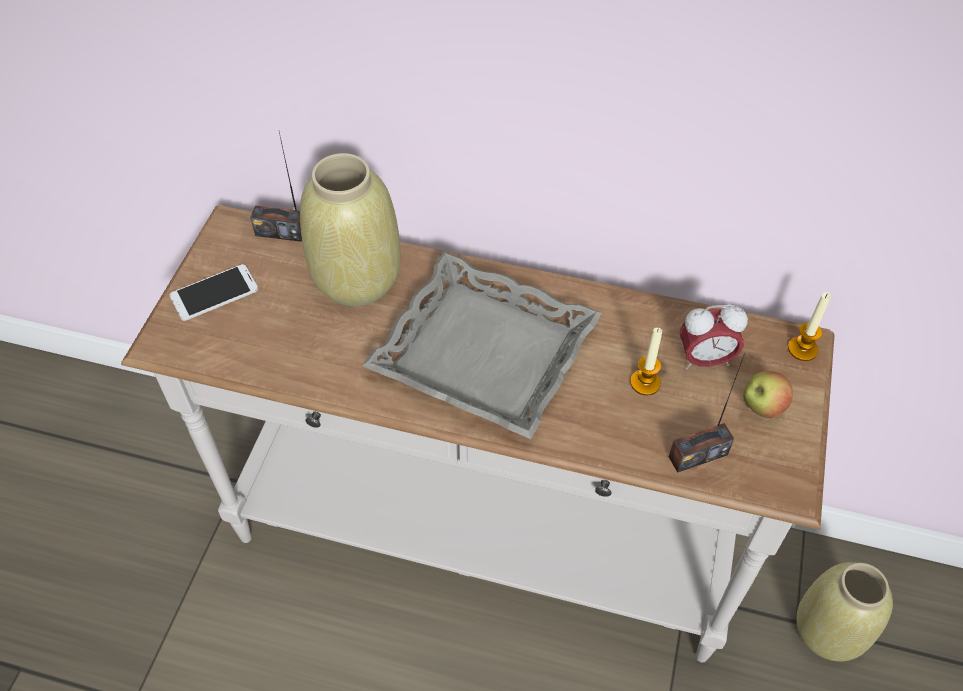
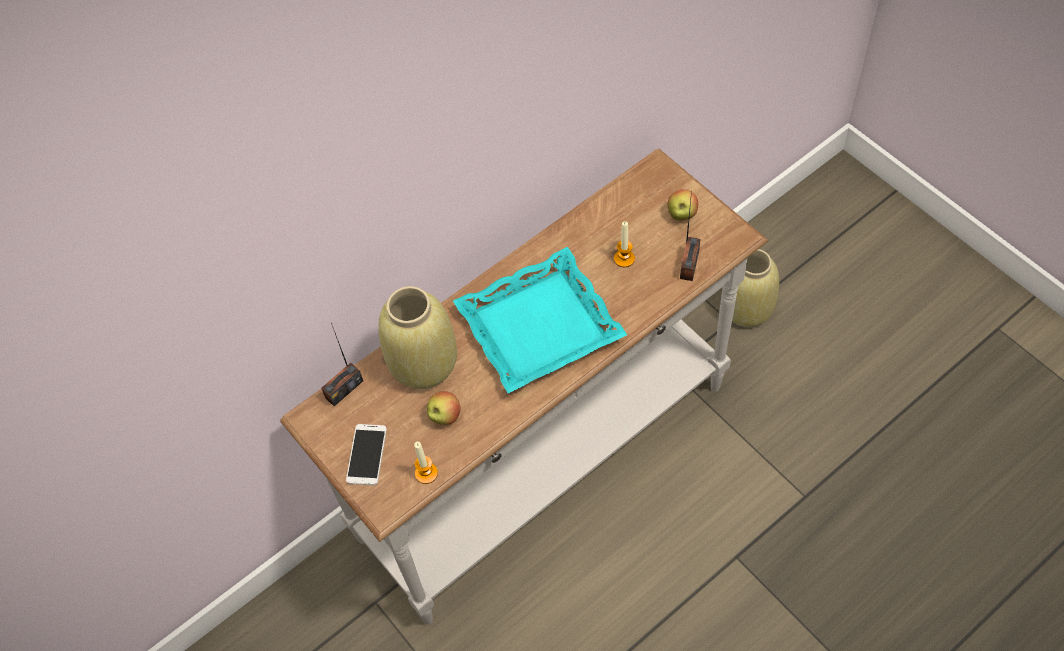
camera: 50 degrees left, 5 degrees up
(305, 332) = (445, 416): none -> apple
(485, 352) = (539, 325): grey tray -> turquoise tray
(704, 359) = (631, 220): alarm clock -> none
(802, 349) = (660, 170): candle -> candle (426, 473)

